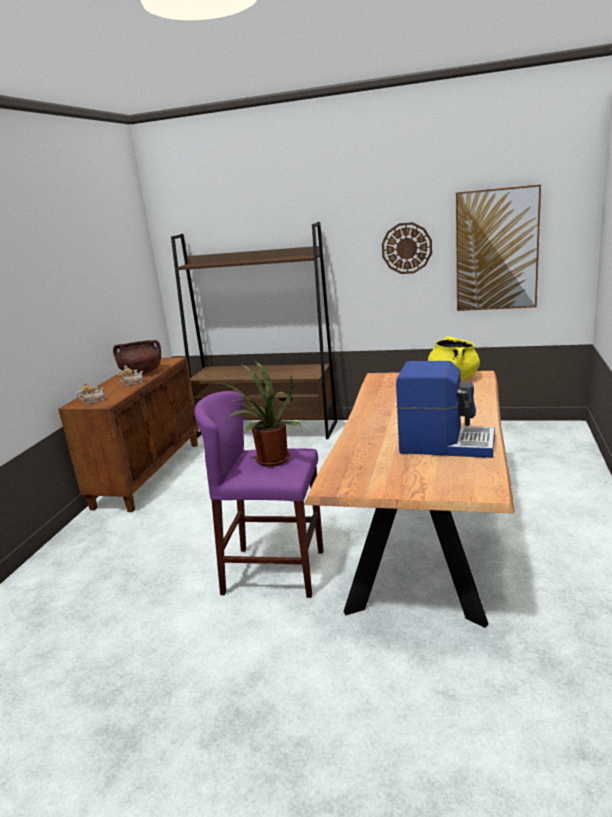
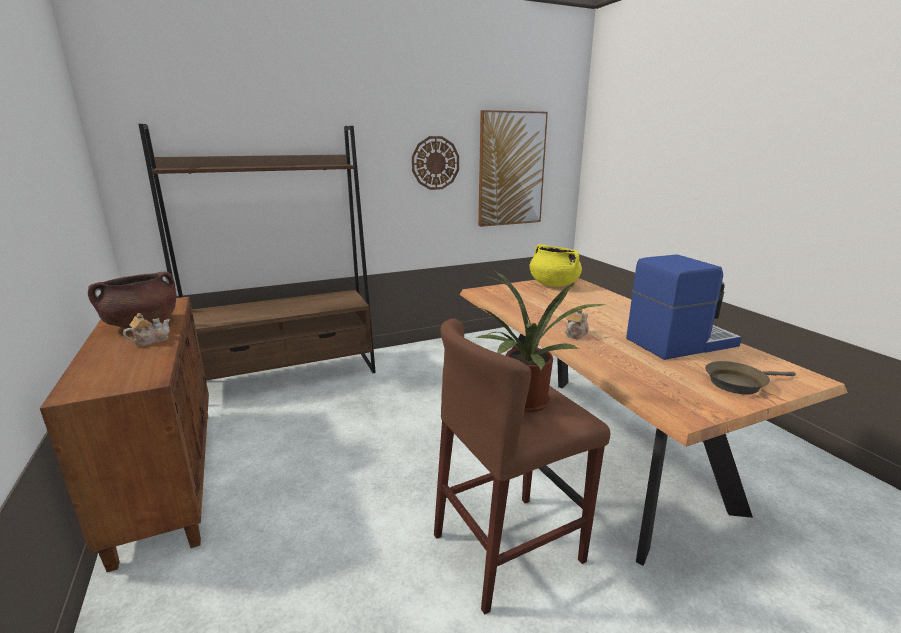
camera: 40 degrees left, 0 degrees up
(93, 401) = (110, 380): teapot -> teapot (575, 334)
(274, 572) = (508, 548): purple stool -> brown stool
(416, 480) = (738, 383): none -> brown frying pan

